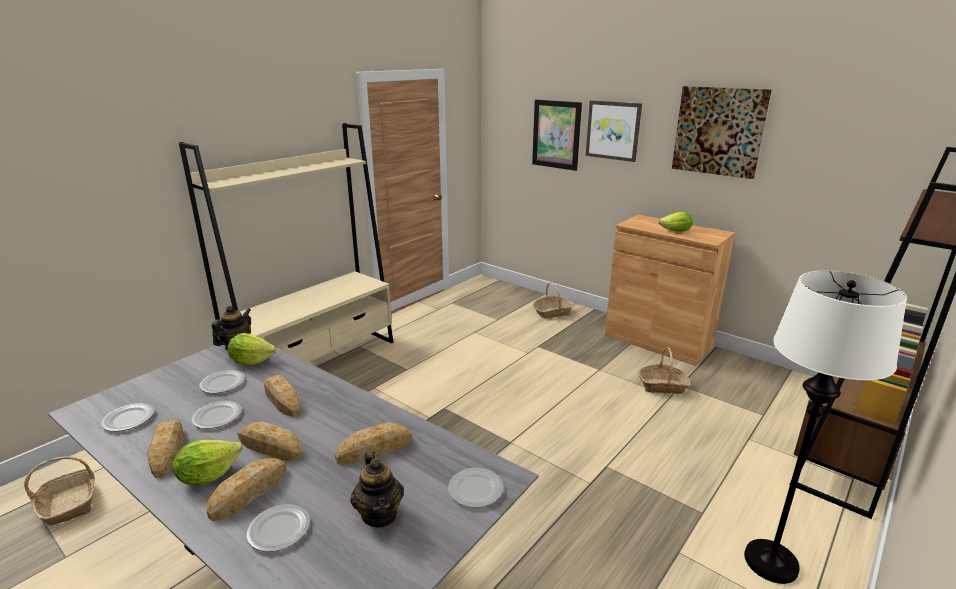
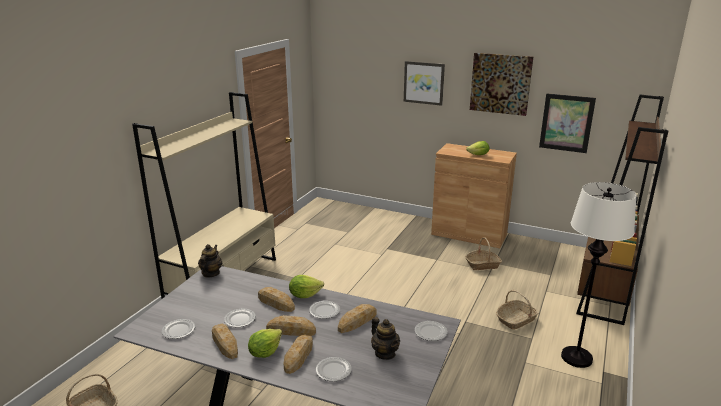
camera: 15 degrees left, 0 degrees up
(223, 384) = (224, 299): plate -> plate (325, 311)
(252, 361) = (231, 282): lettuce -> lettuce (304, 295)
(552, 312) = (386, 222): basket -> basket (516, 320)
(556, 134) = (378, 85): picture -> picture (566, 123)

